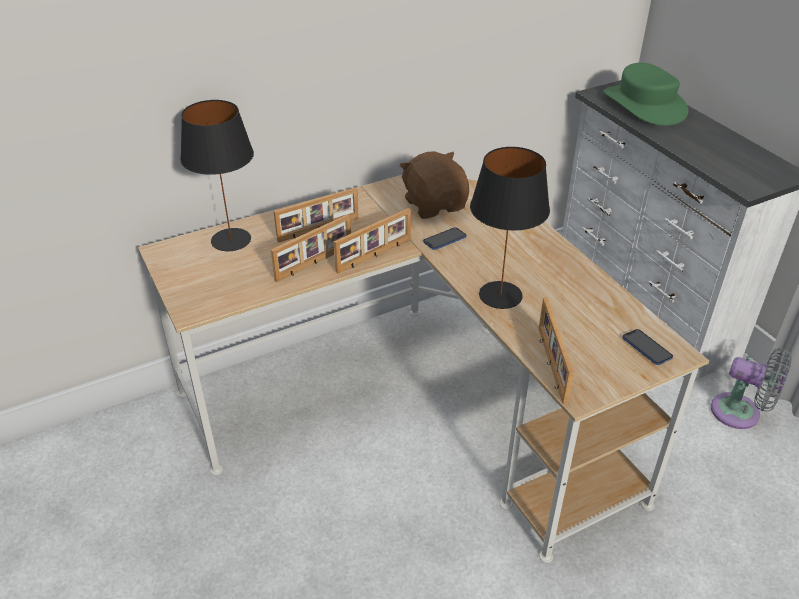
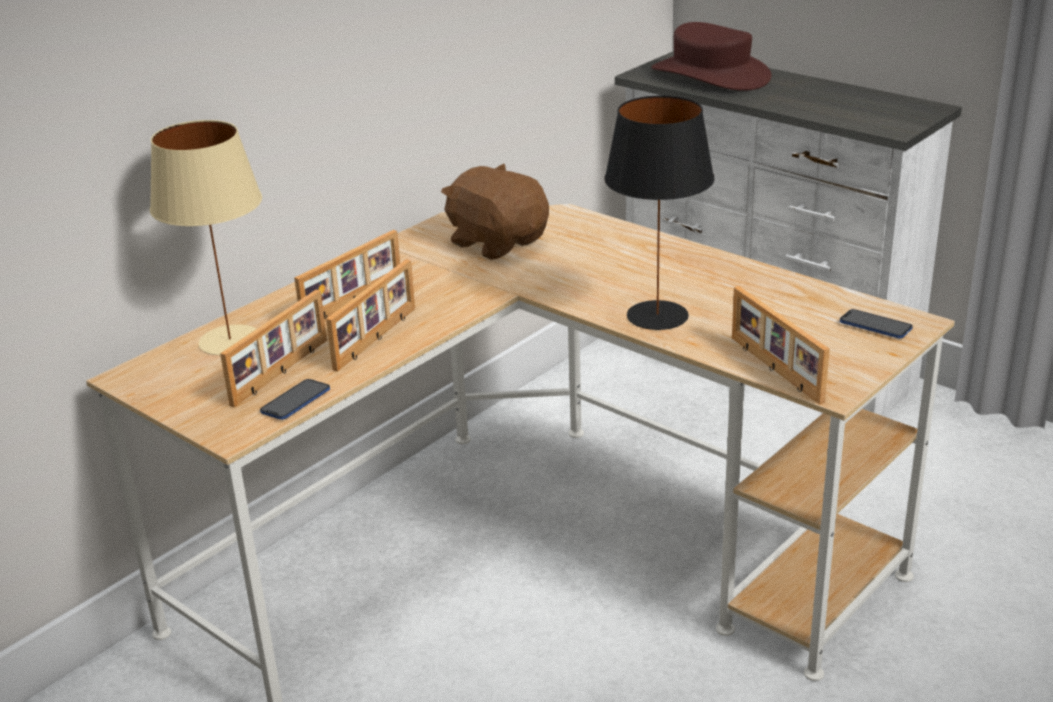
camera: 20 degrees left, 10 degrees down
(231, 239) = (230, 340): black table lamp -> beige table lamp
(375, 256) = (456, 312): picture frame -> picture frame (282, 372)
(444, 239) = (539, 275): phone -> phone (295, 401)
(644, 105) = (711, 74): green hat -> brown hat
(740, 413) = (952, 444): grey fan -> none

